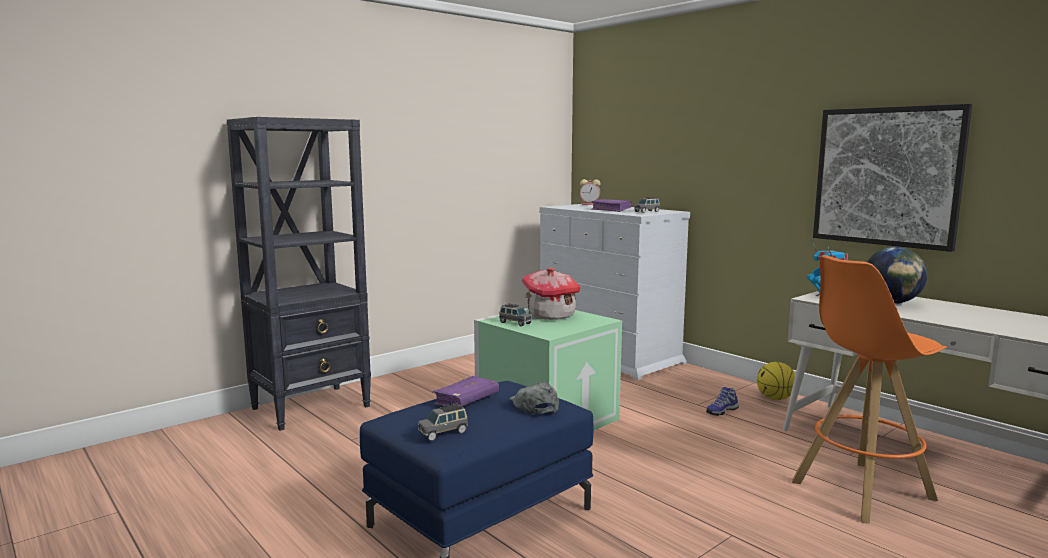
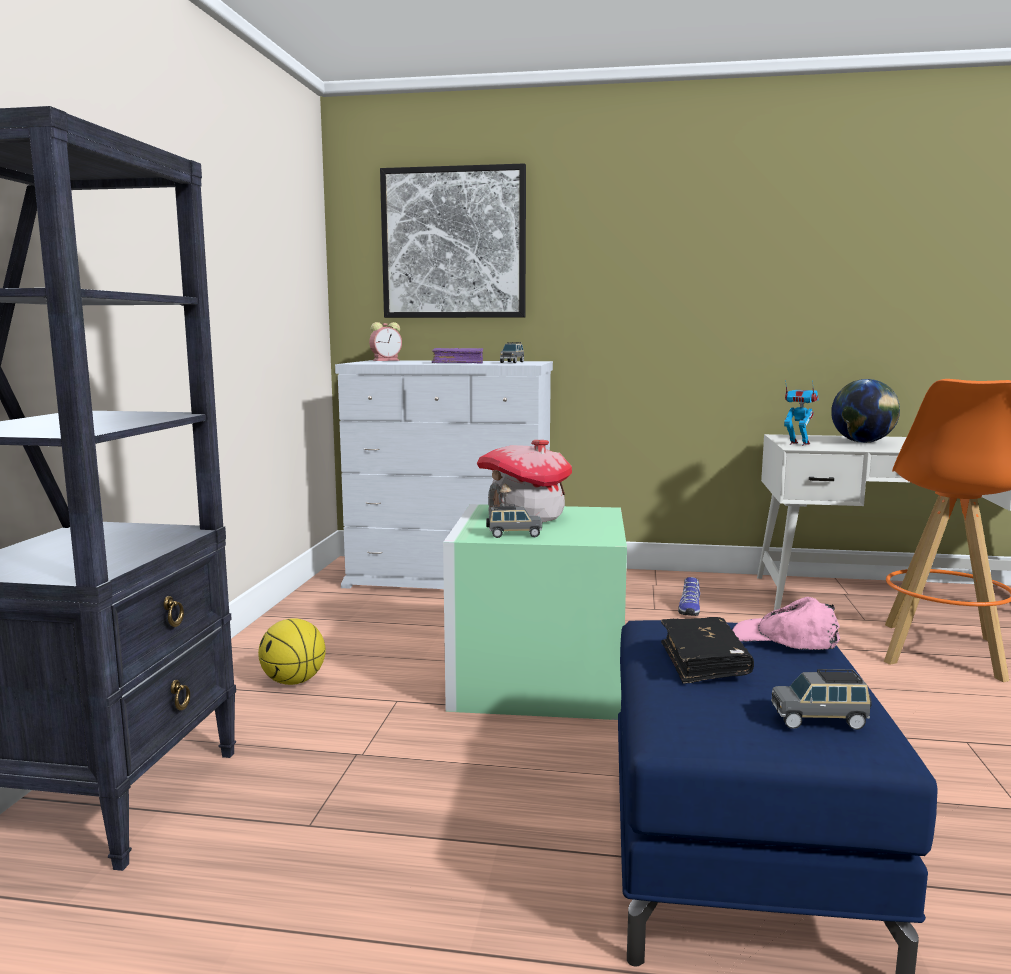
camera: 40 degrees left, 0 degrees up
(444, 433) = (820, 720): grey toy car -> grey toy car turned 75 degrees clockwise
(466, 400) = (703, 662): purple book -> black book
(533, 405) = (785, 639): grey cap -> pink cap
(775, 398) = (705, 582): basketball -> basketball (294, 681)
(886, 176) = (810, 304): picture -> picture (453, 243)

